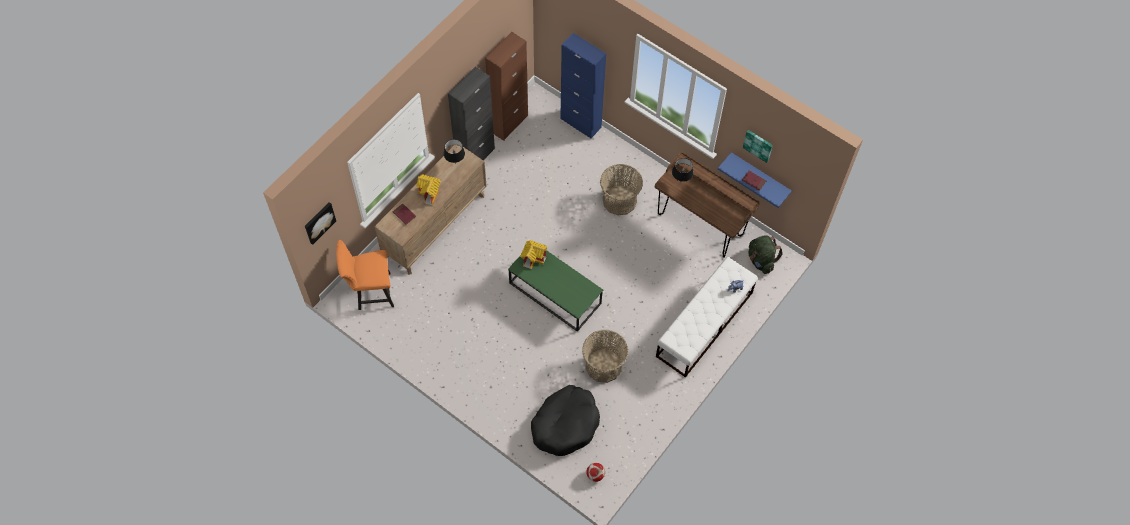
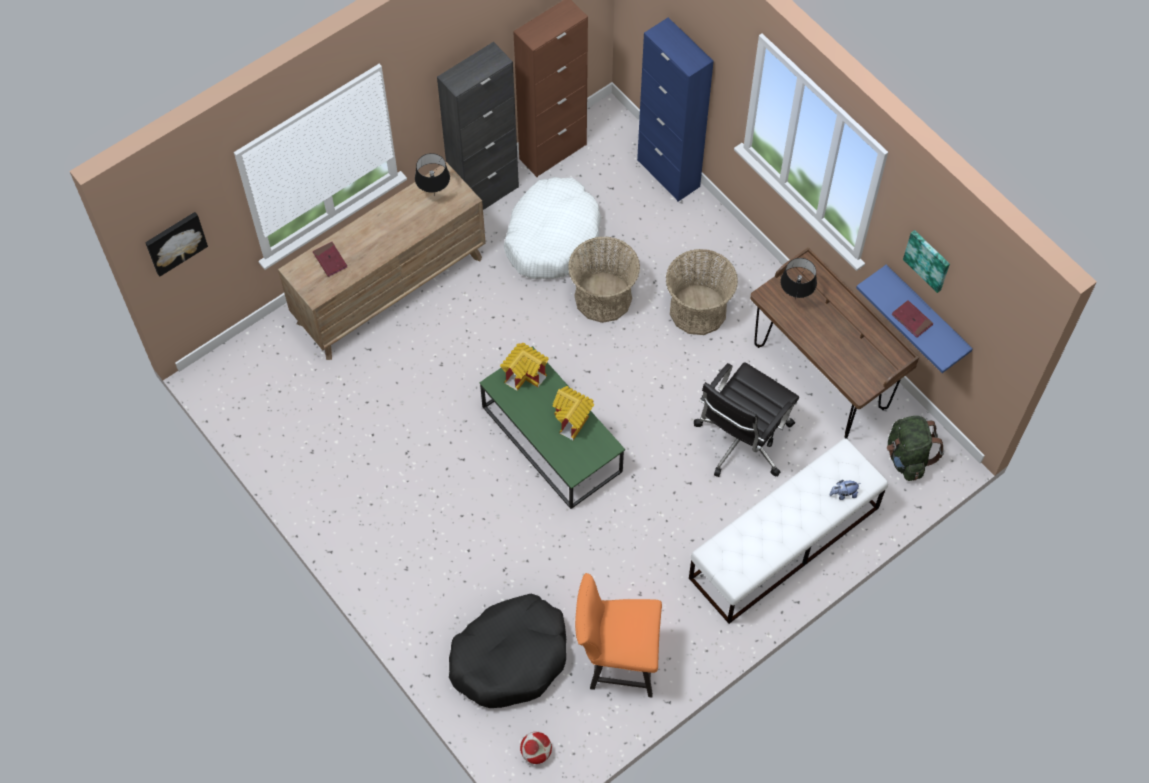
camera: 15 degrees right, 0 degrees up
(371, 292) = (259, 375): orange chair -> orange chair (616, 661)
(430, 195) = (380, 237): toy house -> toy house (573, 421)
(522, 174) = (552, 236): none -> white dog bed
(603, 365) = (598, 574): basket -> basket (603, 297)
(664, 271) = (741, 441): none -> black office chair

